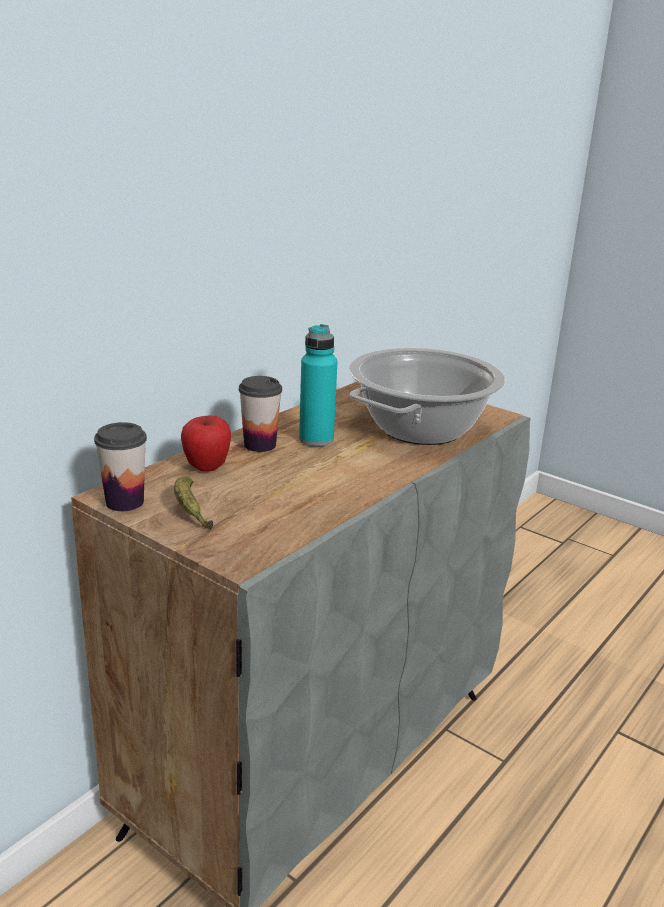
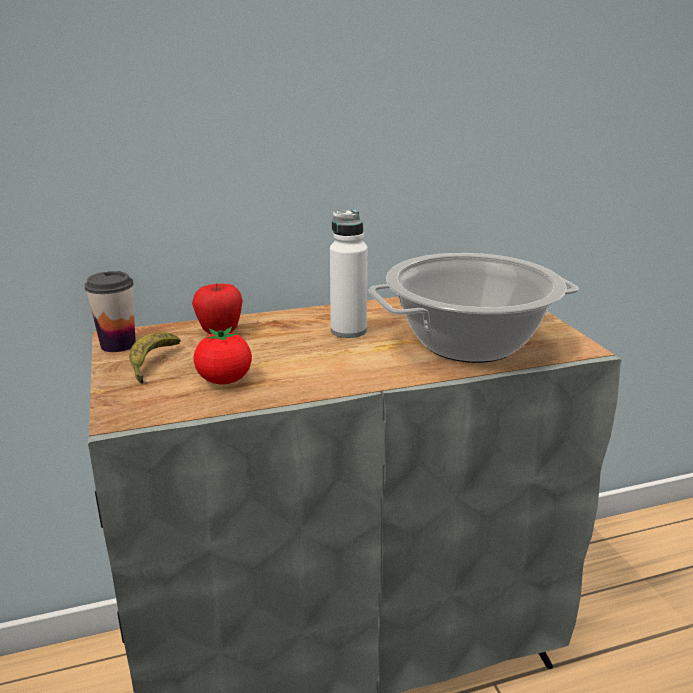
camera: 35 degrees right, 0 degrees up
(260, 445) = (291, 325): cup -> none
(280, 507) = (224, 380): none -> tomato
(316, 439) = (348, 331): turquoise bottle -> white bottle

